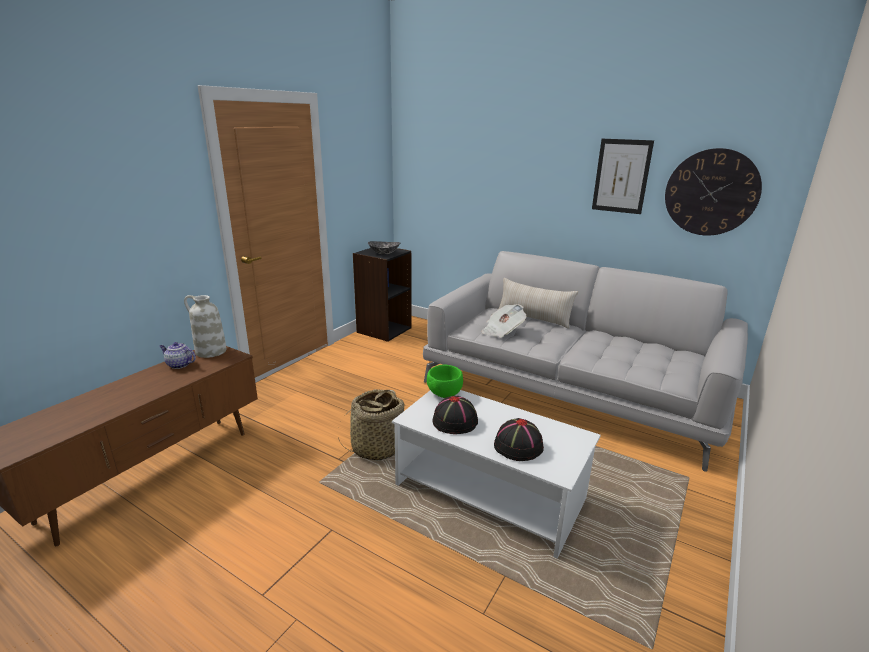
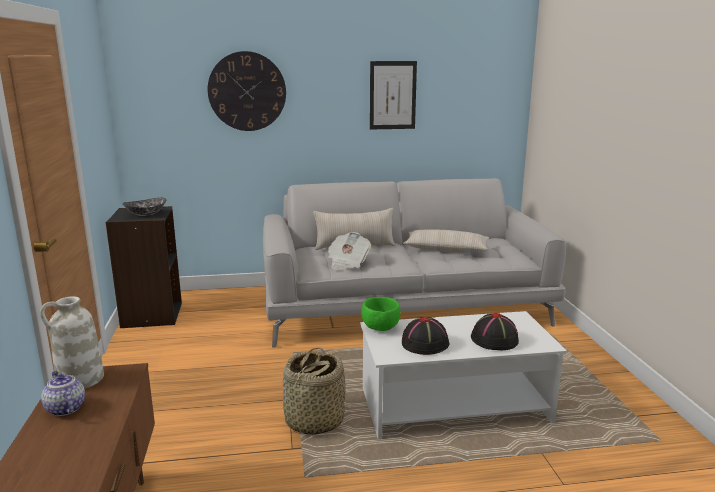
camera: 40 degrees left, 5 degrees down
(179, 365) = (65, 408): teapot -> teapot turned 75 degrees clockwise
(614, 347) = (446, 249): none -> beige pillow
(711, 192) = (467, 103): wall clock -> wall clock (247, 91)

